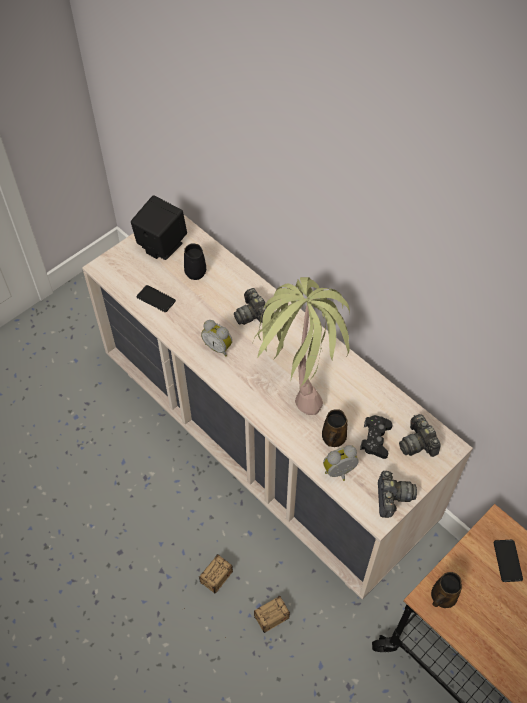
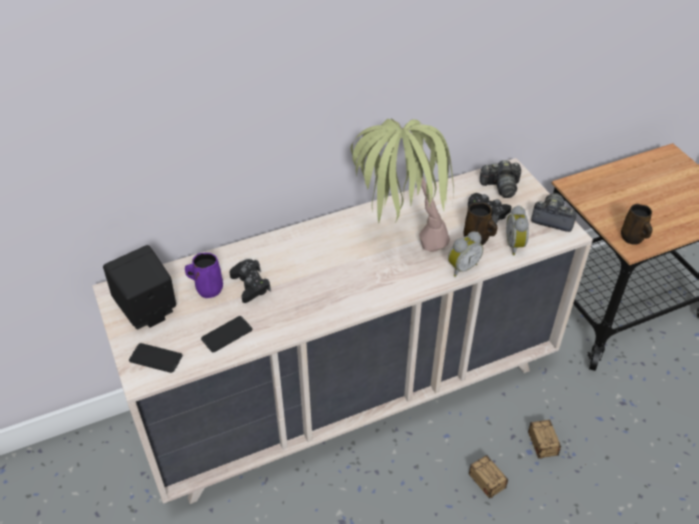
camera: 70 degrees left, 10 degrees down
(195, 271) = (208, 289): black mug -> purple mug
(210, 295) = (250, 284): none -> black game controller
(218, 347) = (326, 295): alarm clock -> alarm clock (461, 267)
(252, 314) = (297, 257): camera -> none
(507, 561) = (606, 190): phone -> phone (156, 358)

